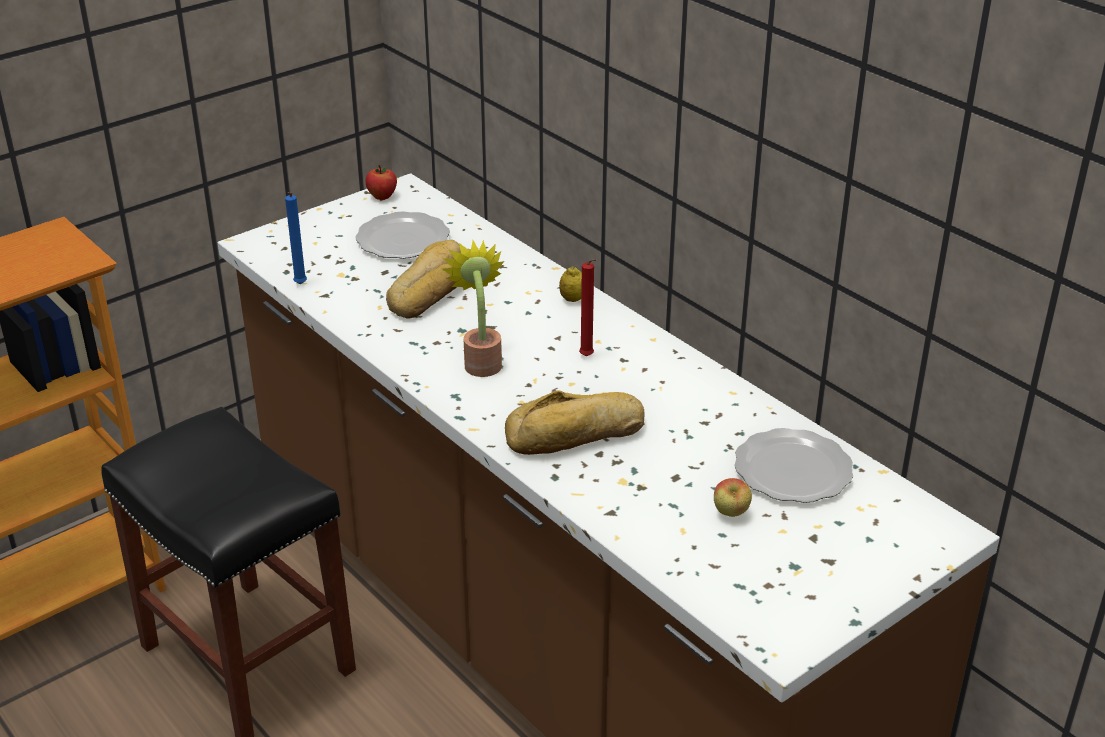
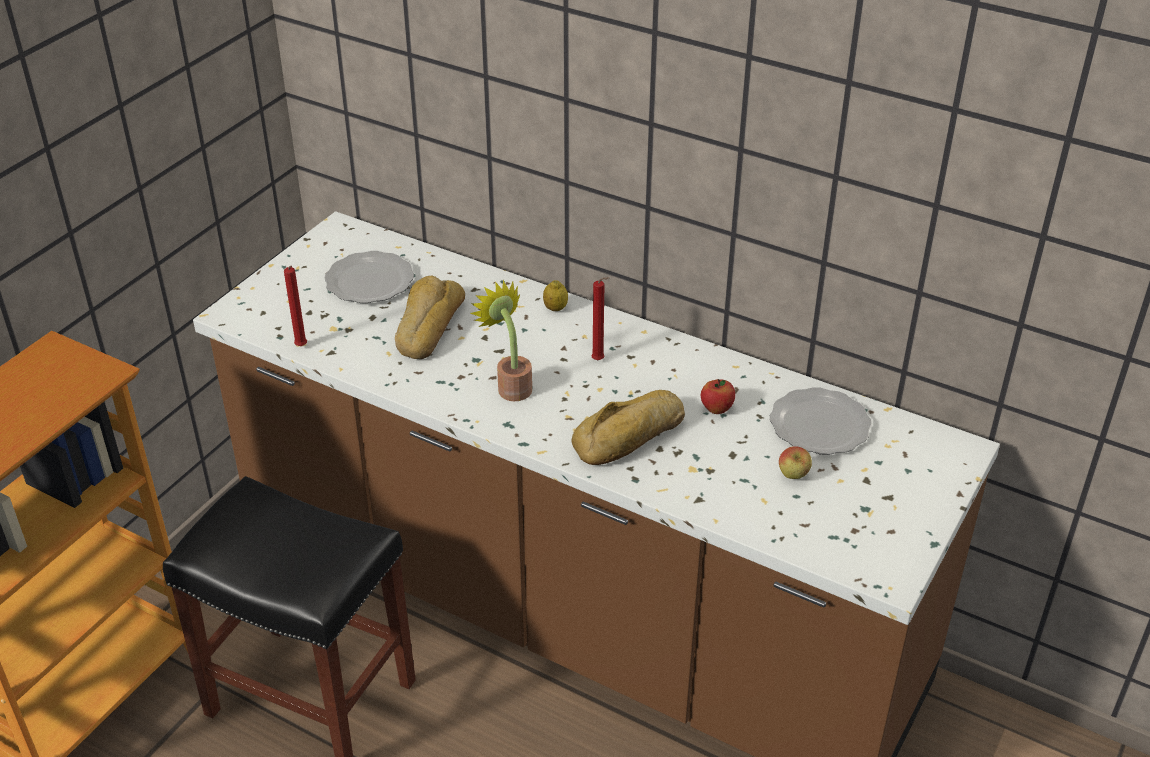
camera: 20 degrees left, 5 degrees up
(300, 285) = (301, 347): blue candle -> red candle
(382, 196) = (323, 241): apple -> apple (716, 409)

